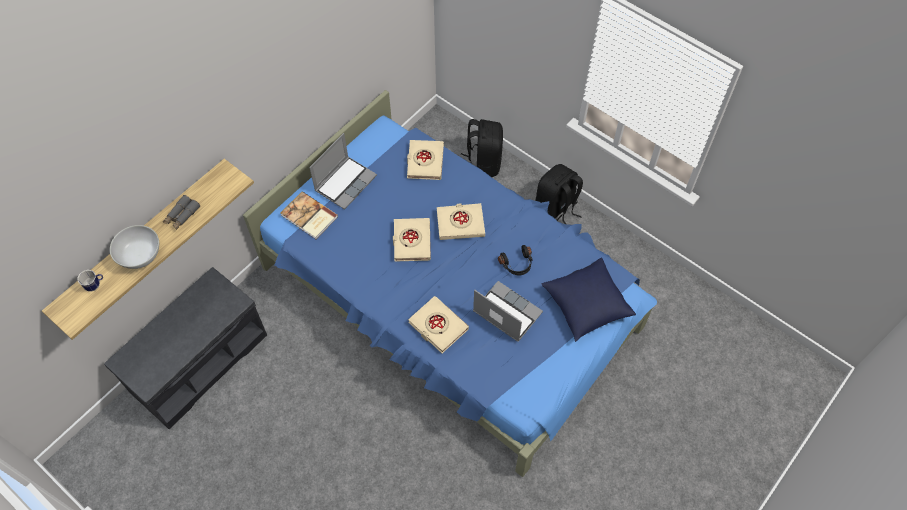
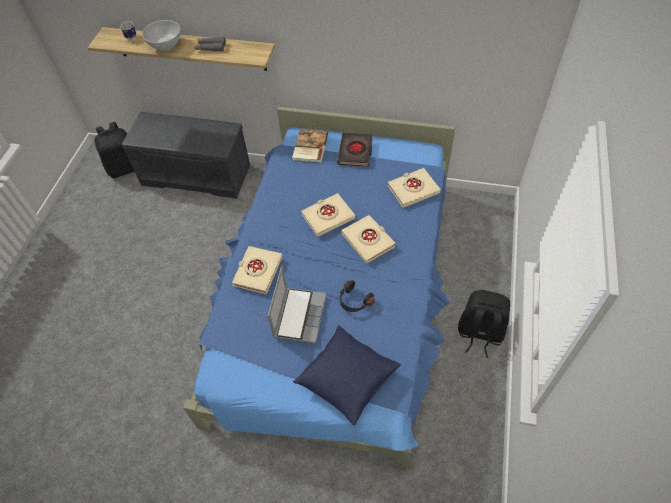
camera: 65 degrees right, 5 degrees down
(345, 182) = (355, 152): laptop -> black book
(483, 163) = (483, 255): black backpack -> black backpack (125, 168)

